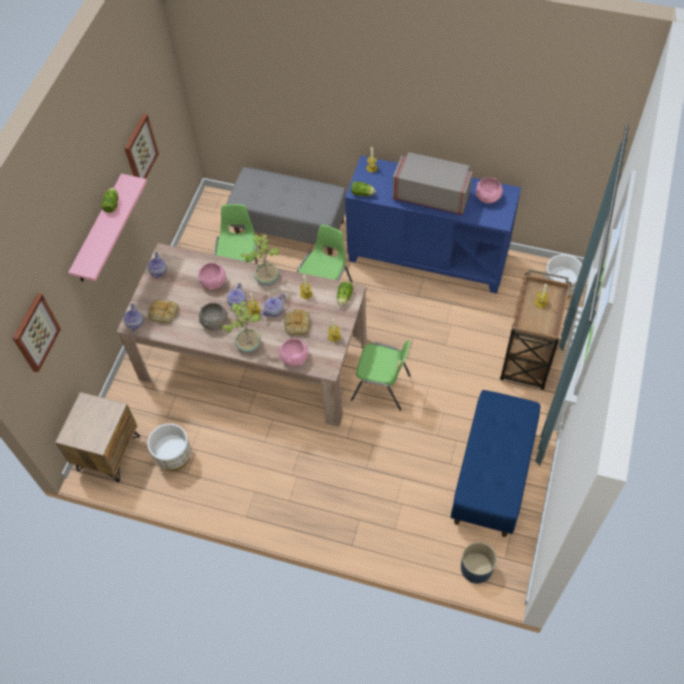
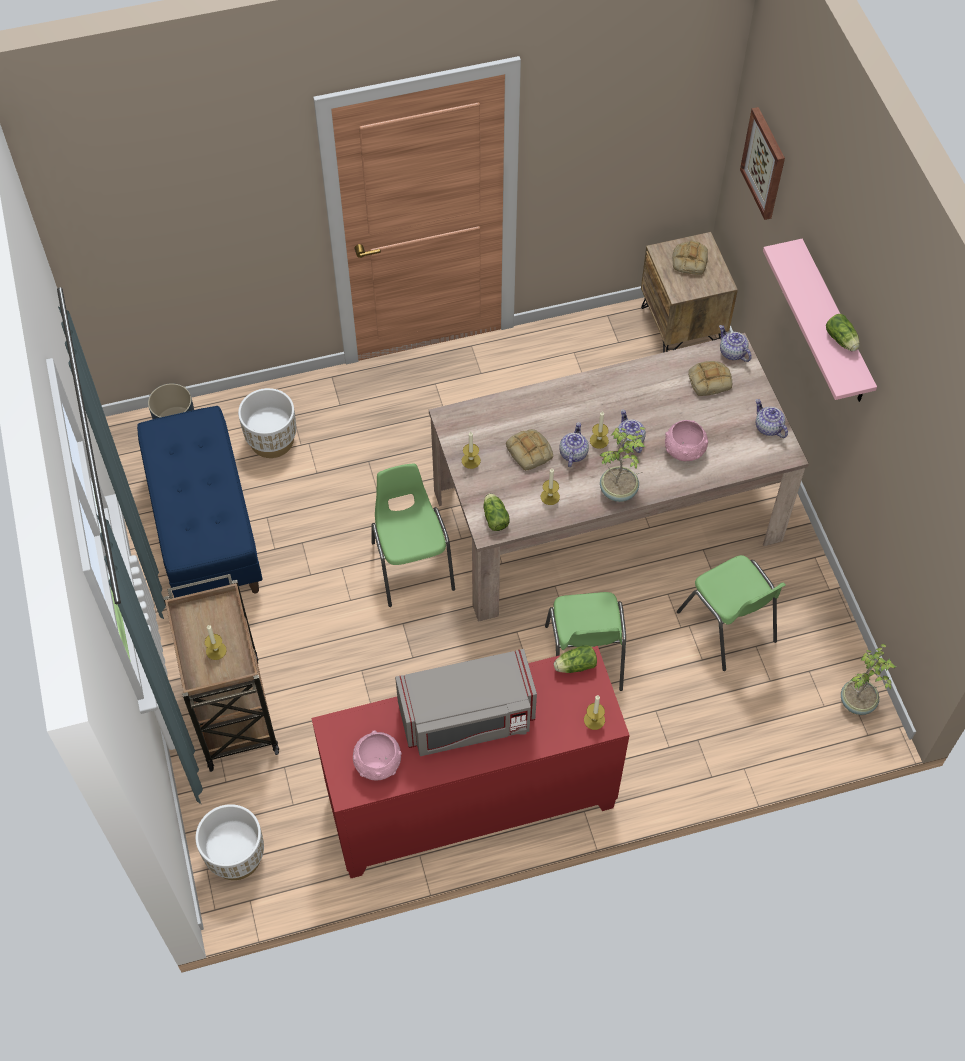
camera: 145 degrees right, 0 degrees up
(88, 428) = (689, 260): none -> bread
(139, 150) = (900, 451): picture -> none
(174, 457) = (603, 360): white planter -> white planter (272, 440)
(215, 322) = (635, 402): grey bowl -> none
(248, 344) = (571, 397): potted plant -> potted plant (858, 702)
(290, 227) = (717, 736): grey bench -> none
(294, 357) = (501, 410): pink bowl -> none
(381, 387) = (412, 565): green chair -> green chair turned 90 degrees clockwise
(428, 256) = (471, 802): blue cabinet -> red cabinet

